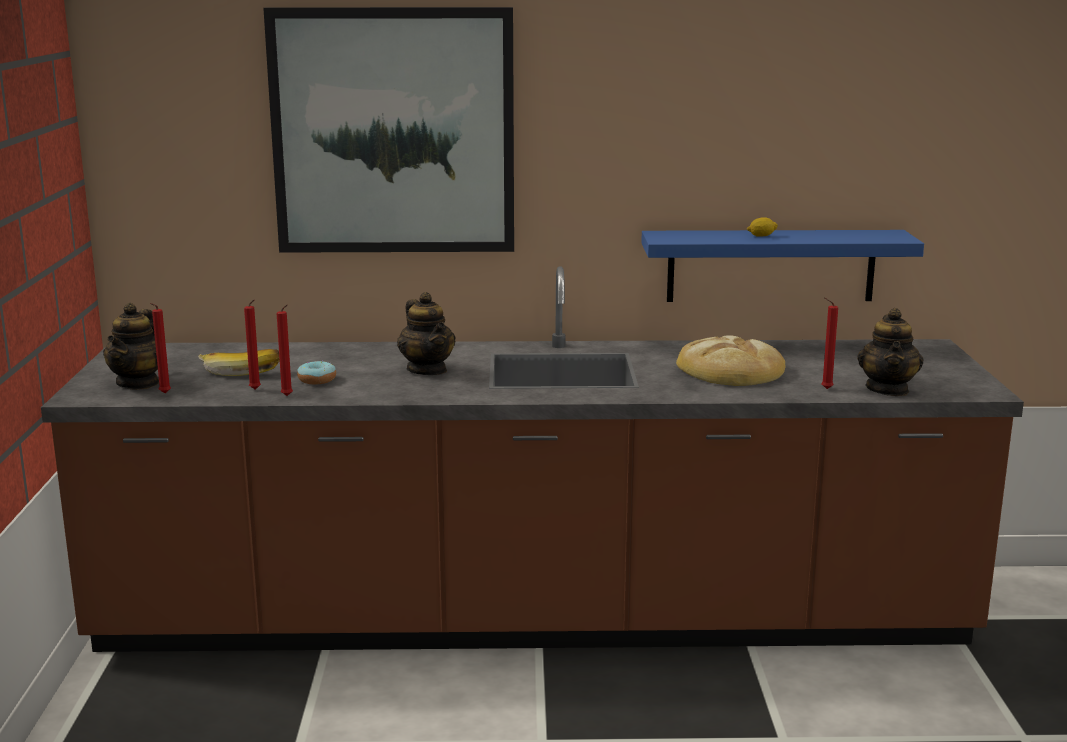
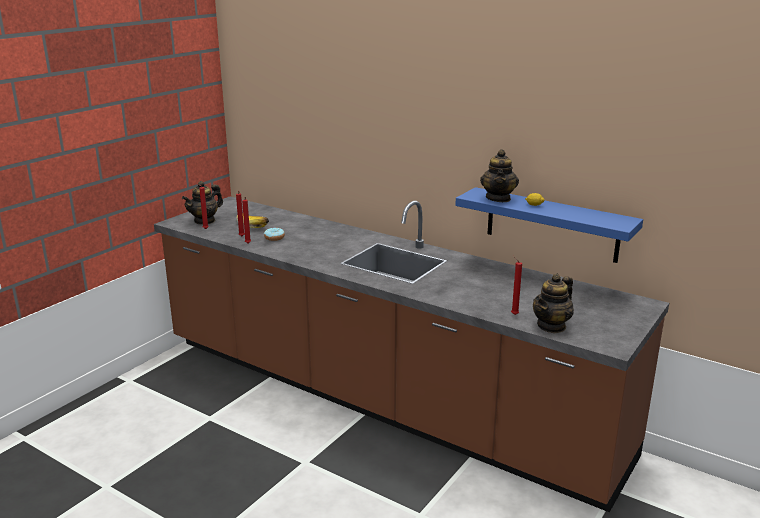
camera: 35 degrees right, 5 degrees up
(393, 132) = (349, 107): picture -> none
(427, 370) = (330, 245): teapot -> teapot (498, 198)
(730, 370) = (481, 287): bread -> none

